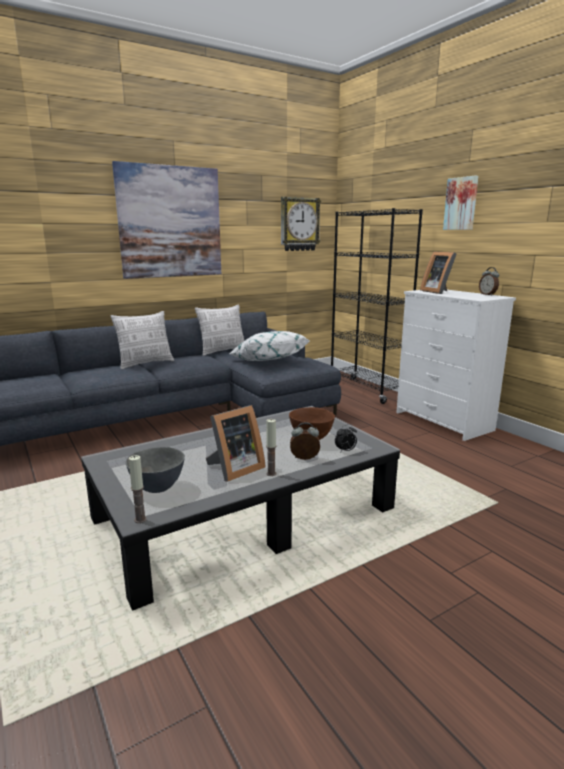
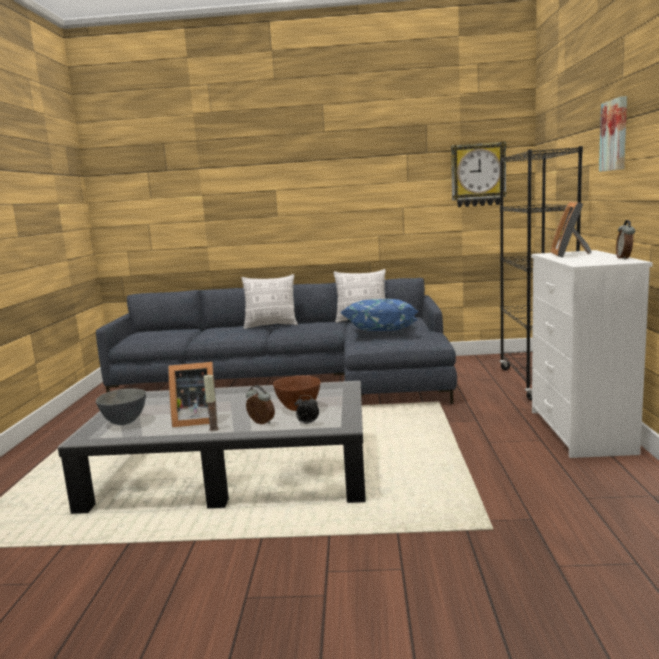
camera: 35 degrees right, 5 degrees down
(140, 519) = (81, 439): candle -> none
(170, 222) = (318, 185): picture -> none
(267, 361) = (382, 332): white pillow -> blue pillow

